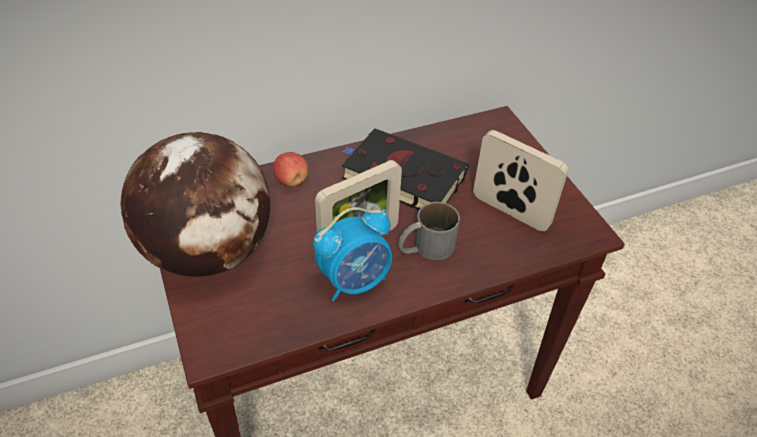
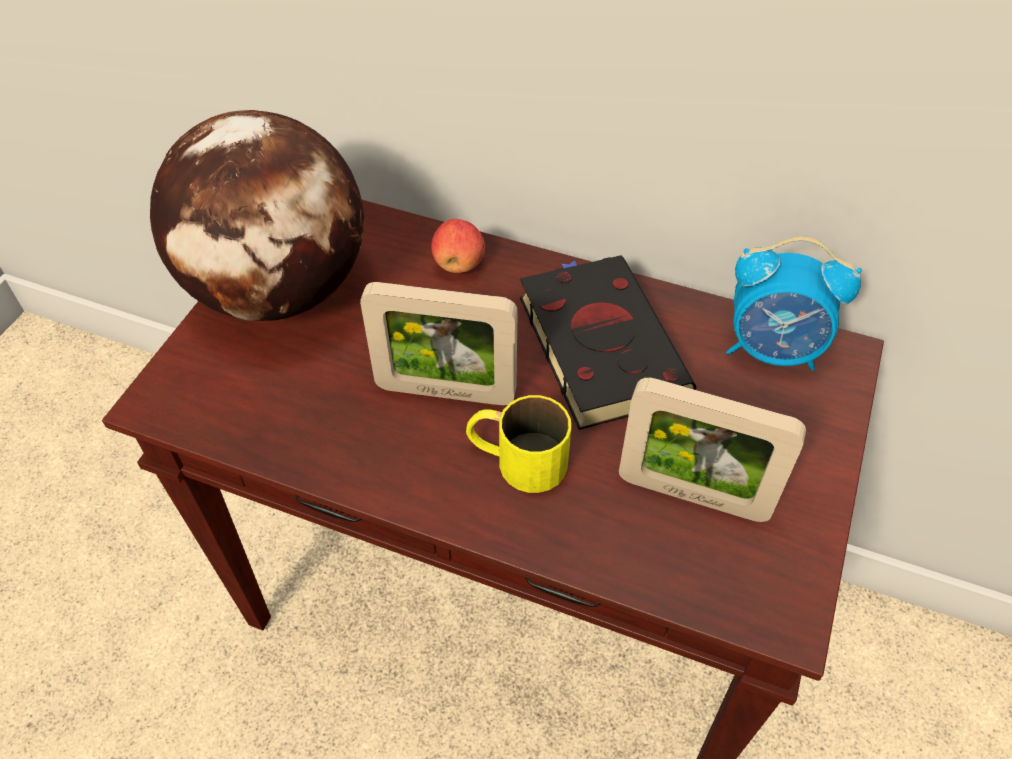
camera: 45 degrees right, 5 degrees up
(355, 281) = (384, 437): alarm clock -> alarm clock (773, 349)
(425, 247) = (516, 458): grey mug -> yellow mug
(510, 212) = (693, 495): picture frame -> picture frame turned 120 degrees clockwise

